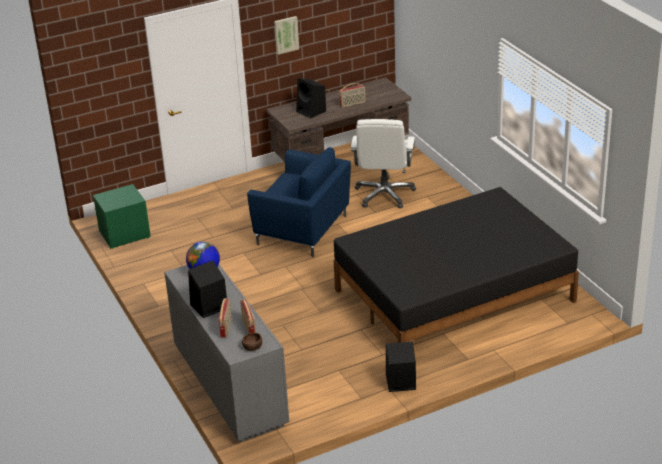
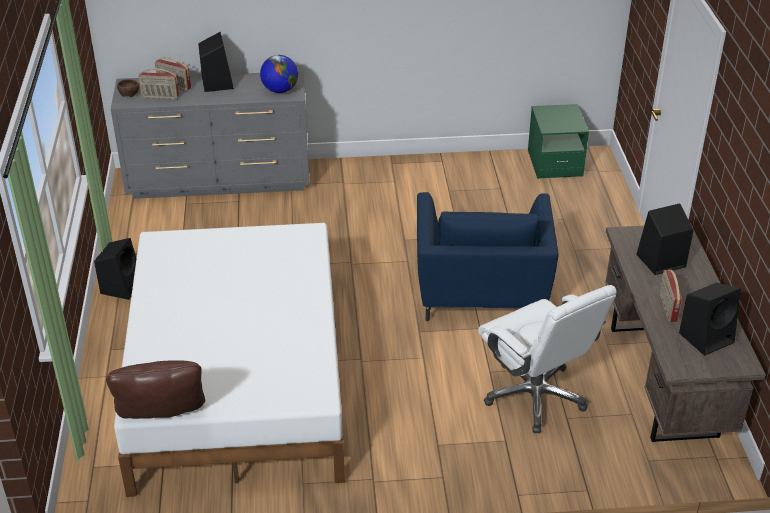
camera: 110 degrees right, 5 degrees up
(286, 34) = (733, 150): picture -> none
(303, 231) = (480, 294): blue armchair -> blue armchair turned 45 degrees counterclockwise
(369, 92) = (707, 337): none -> black speaker
(384, 194) = (535, 396): white office chair -> white office chair turned 150 degrees counterclockwise
(454, 296) = (237, 381): black bed -> white bed
(559, 234) = (162, 420): none -> brown pillow

